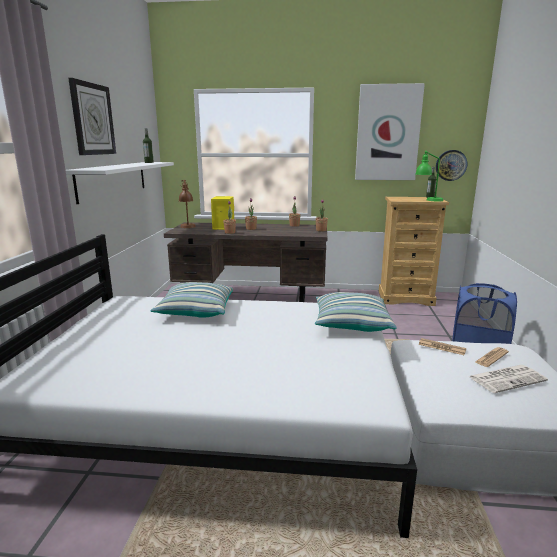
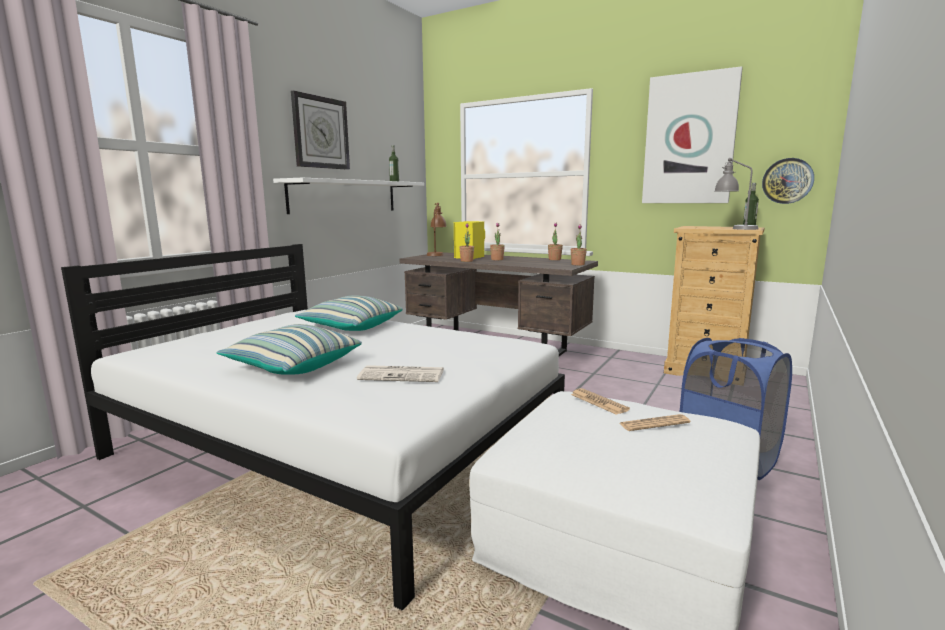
camera: 25 degrees right, 5 degrees down
(351, 324) = (493, 357): pillow -> pillow (293, 366)
(427, 200) = (733, 228): green table lamp -> grey table lamp
(507, 378) = (639, 448): newspaper -> newspaper (403, 375)

